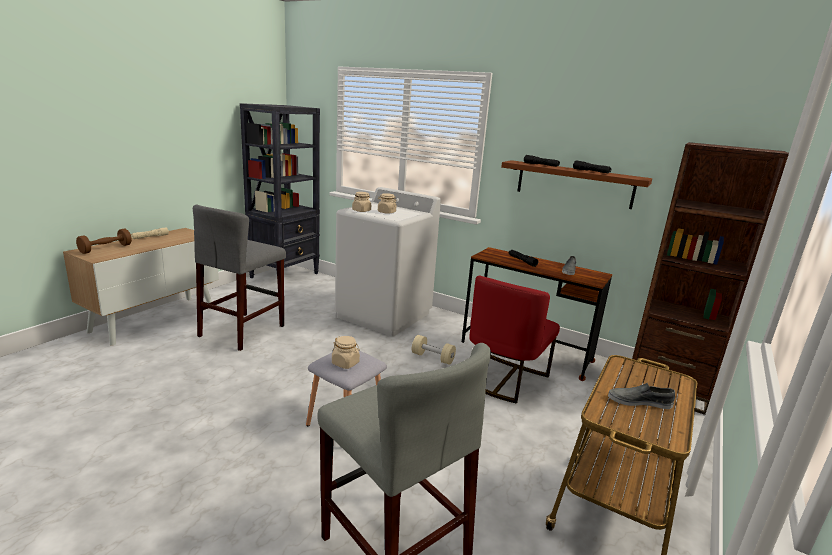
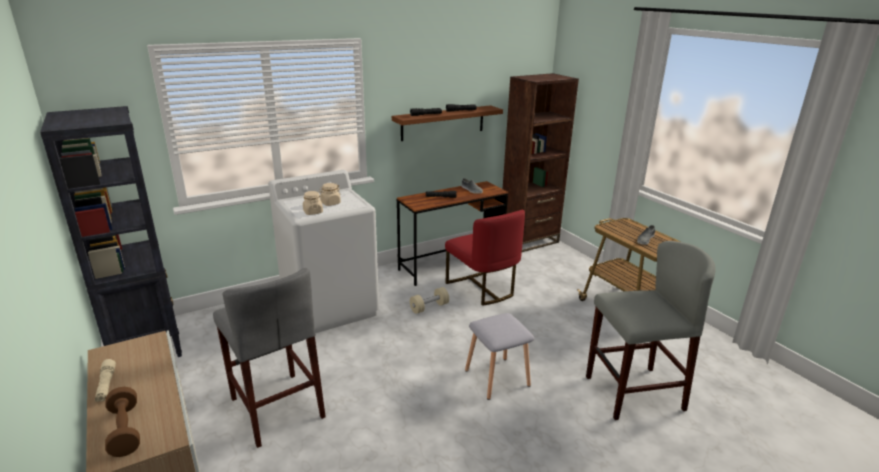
camera: 60 degrees left, 5 degrees up
(345, 363) = (507, 328): beige jar -> none

